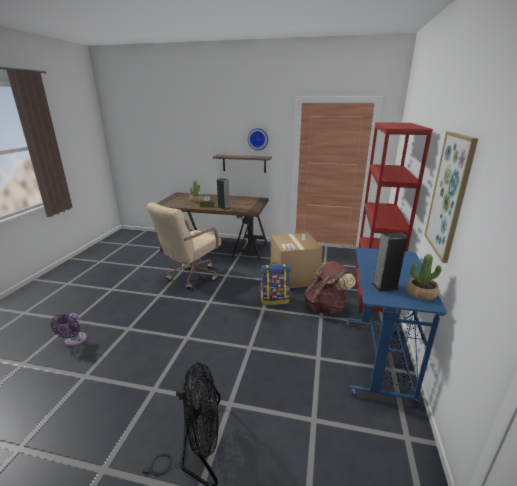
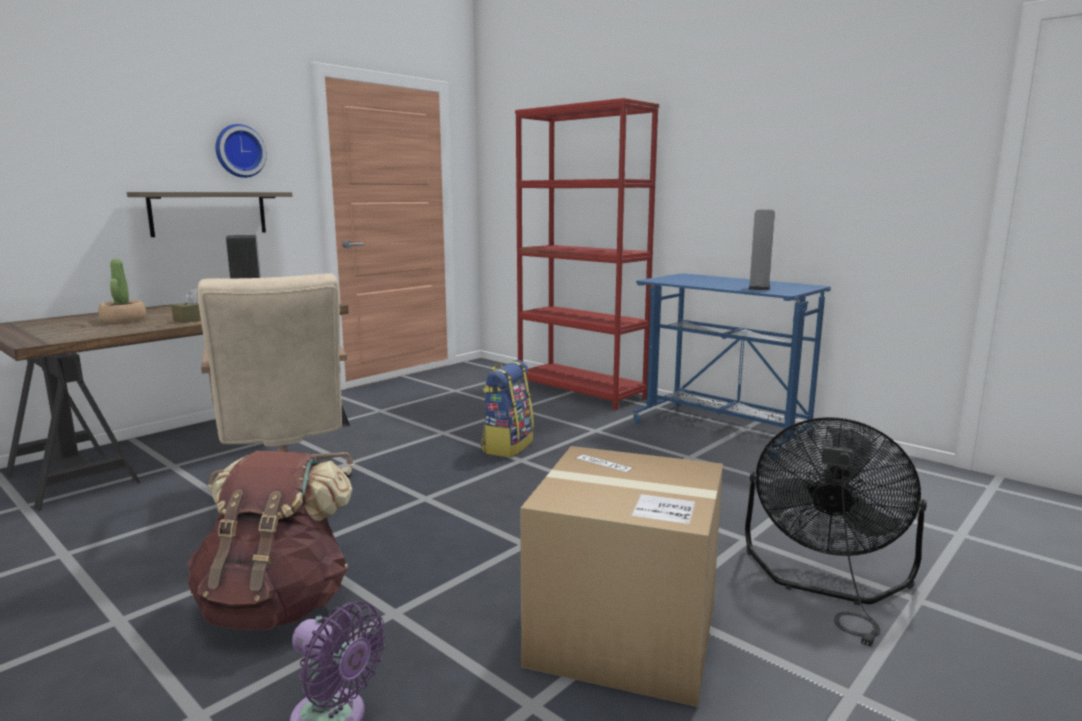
camera: 60 degrees left, 10 degrees down
(293, 277) = (459, 417): cardboard box -> cardboard box (624, 633)
(326, 307) = (576, 422): brown backpack -> brown backpack (276, 606)
(420, 293) = (786, 284): potted plant -> none
(449, 195) = (747, 169): picture -> none

